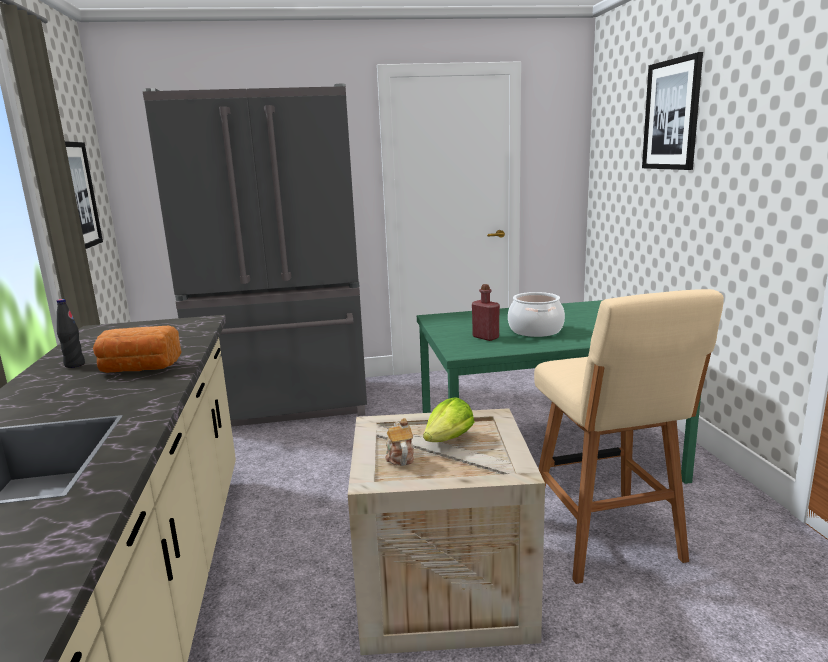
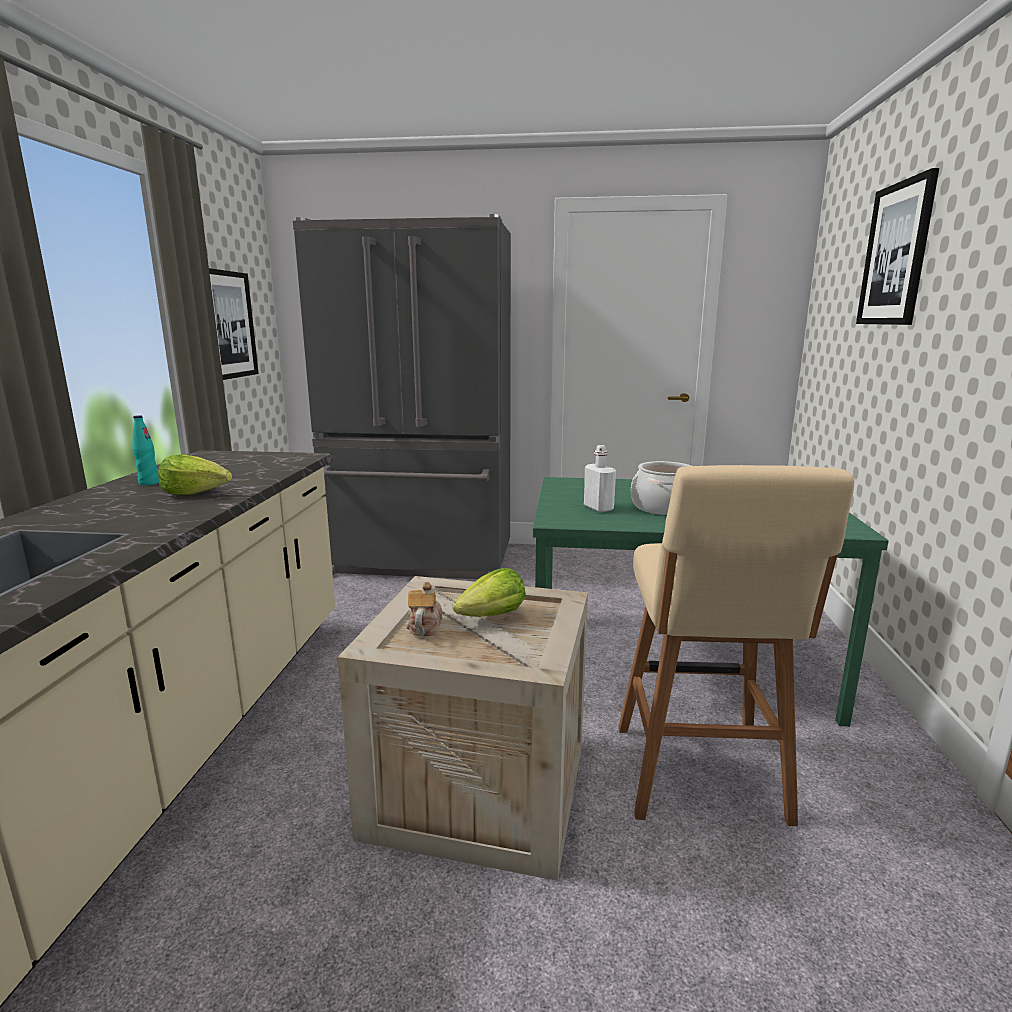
camera: 15 degrees right, 0 degrees up
(74, 365) = (149, 483): black bottle -> turquoise bottle
(139, 369) = (196, 493): bread -> lettuce
(485, 337) = (598, 508): red bottle -> white bottle

